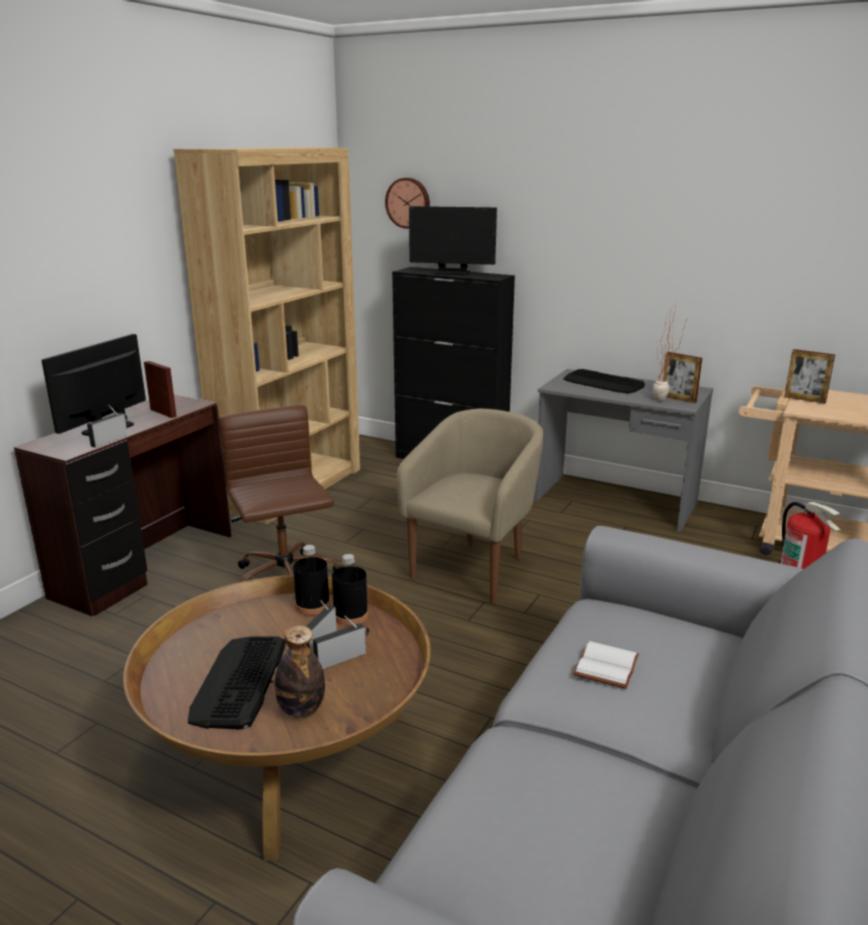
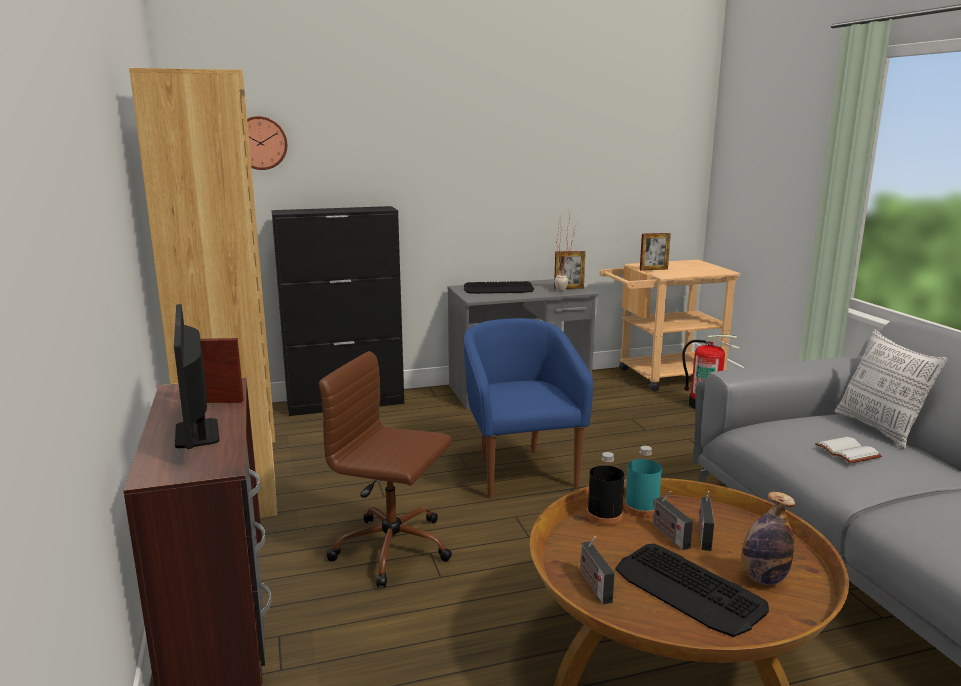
camera: 45 degrees left, 5 degrees down
(111, 440) = (237, 440): radio -> radio (593, 585)
(350, 615) = (641, 508): black bottle -> turquoise bottle
(452, 273) = (334, 209): monitor -> none
(474, 569) = (520, 471): beige armchair -> blue armchair
(728, 671) = (879, 429): none -> pillow

